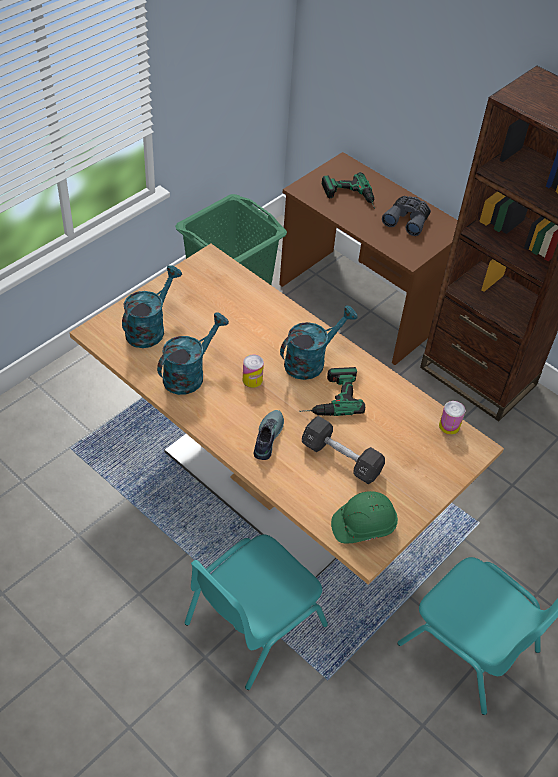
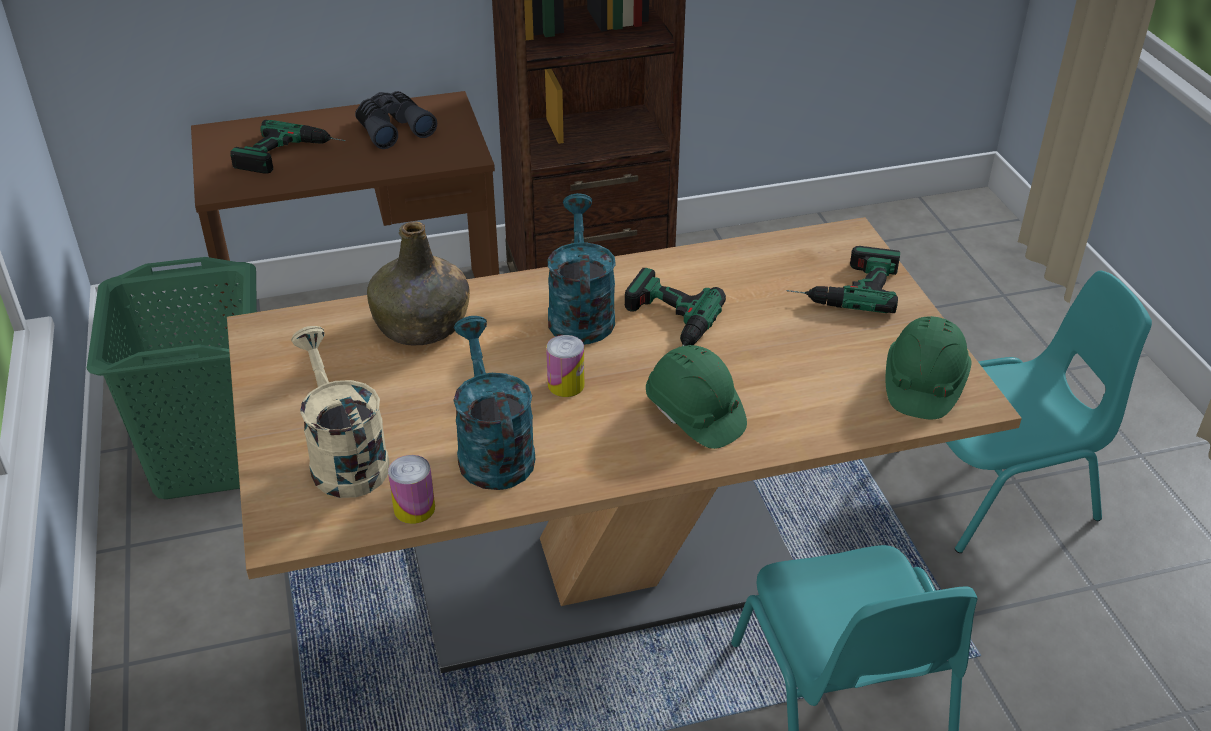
camera: 55 degrees left, 10 degrees down
(149, 328) = (344, 458): turquoise watering can -> beige watering can
(255, 309) = (422, 325): none -> green bottle
(266, 437) = (694, 415): shoe -> green hard hat
(341, 459) = (789, 357): black dumbbell -> none
(424, 460) = (843, 286): none -> power drill
(449, 426) = (798, 242): can -> can (414, 508)

